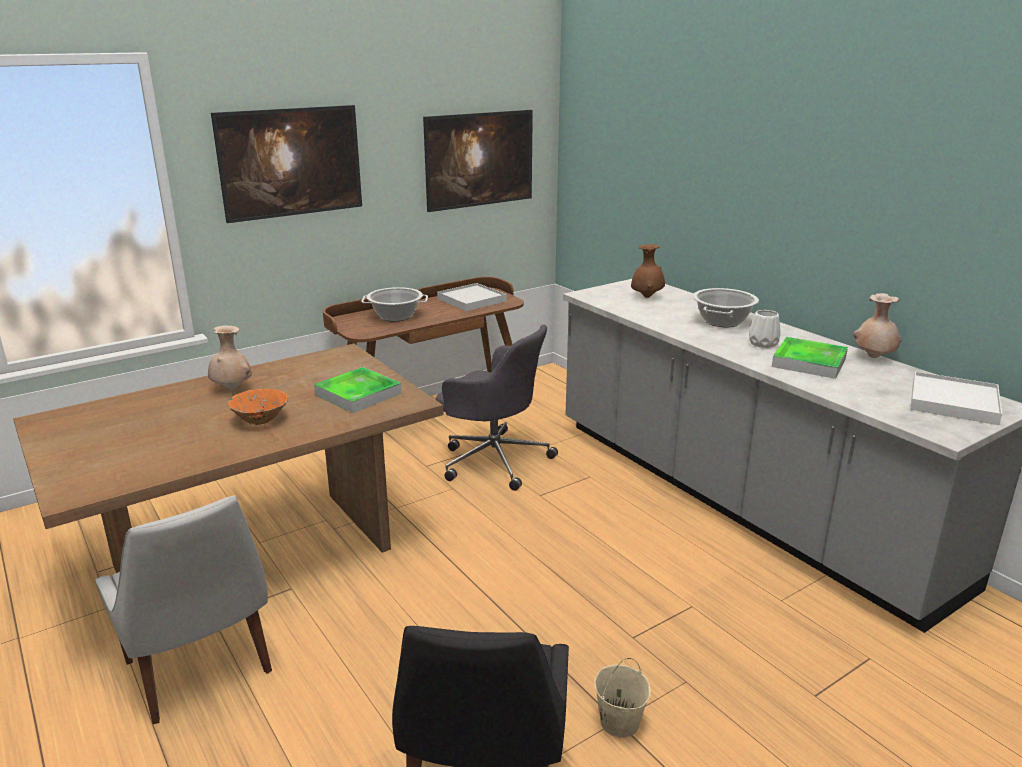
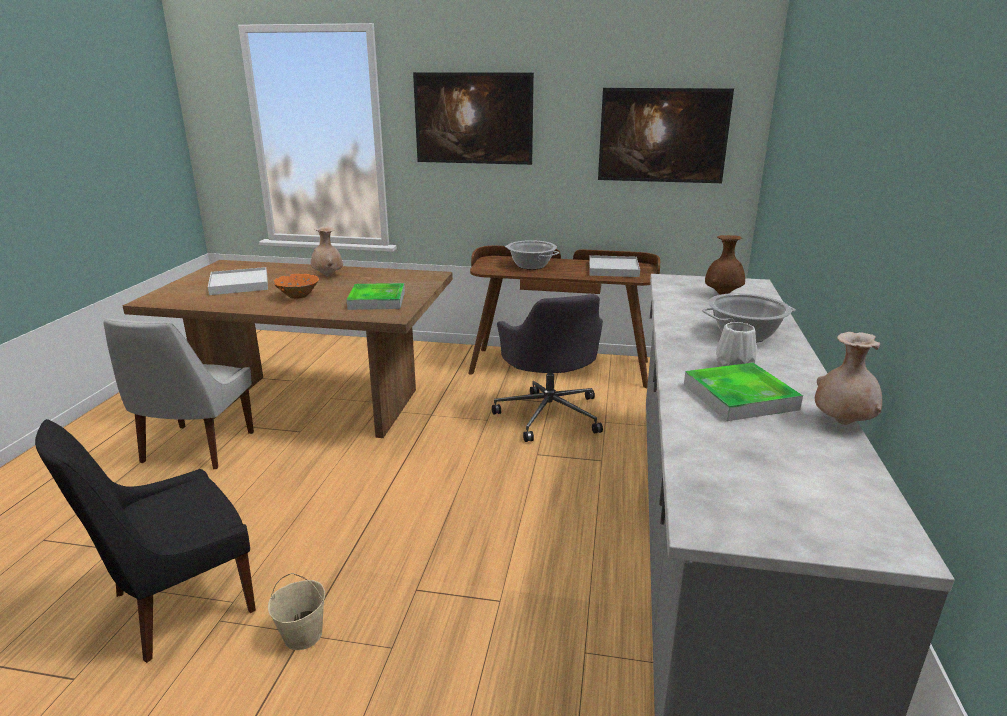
camera: 45 degrees right, 0 degrees up
(953, 402) = (819, 505): white tray -> white tray (239, 284)

